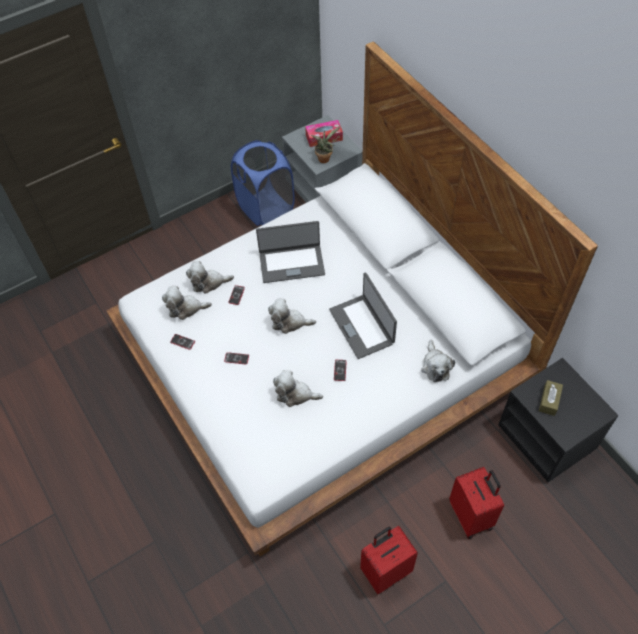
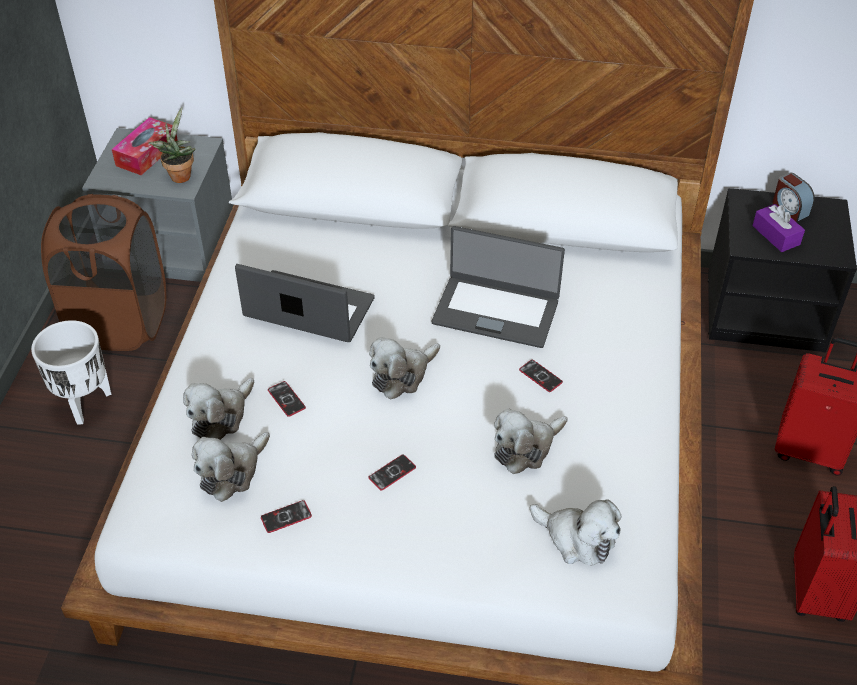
camera: 50 degrees left, 10 degrees down
(217, 234) = (84, 403): none -> white planter
(266, 208) = (120, 323): blue laundry basket -> brown laundry basket
(291, 263) = (308, 309): laptop -> laptop turned 105 degrees counterclockwise
(435, 366) = (632, 288): plush toy -> plush toy (577, 539)
(549, 401) = (776, 235): brown tissue box -> purple tissue box
(578, 394) = (790, 208): none -> alarm clock

